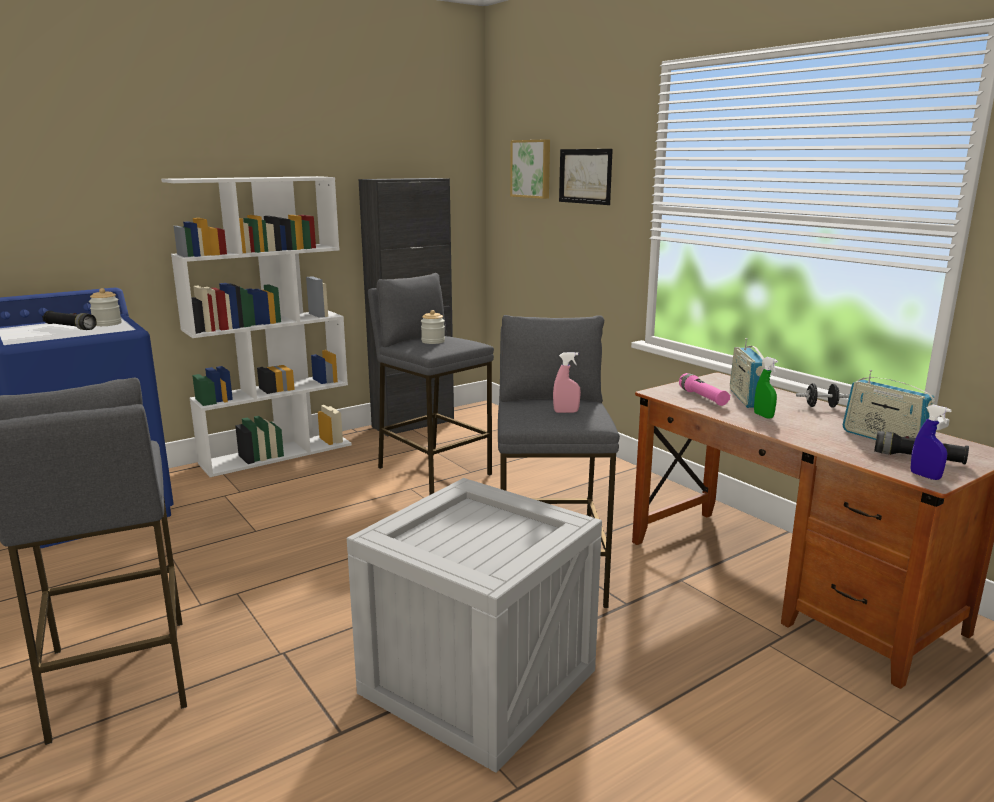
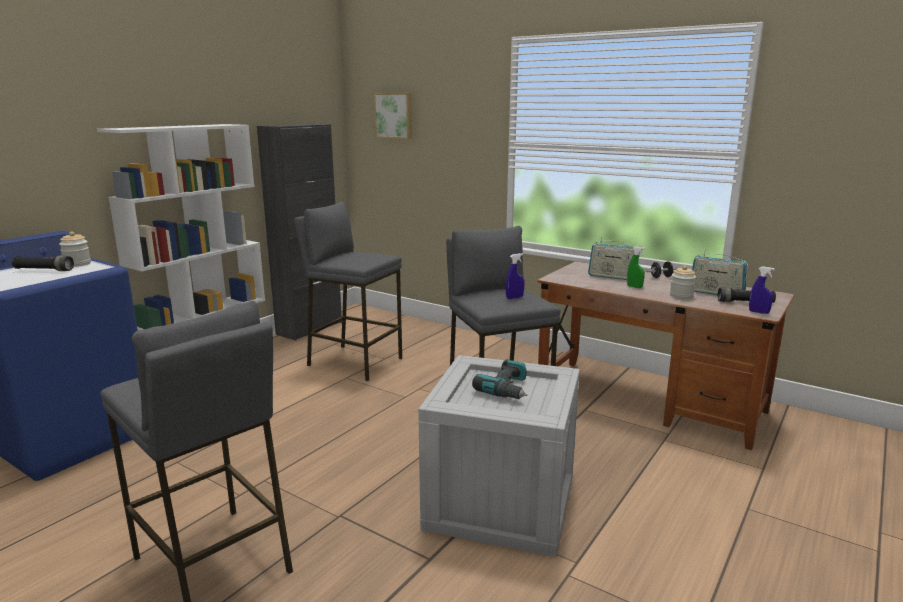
camera: 20 degrees left, 0 degrees up
(433, 341) = (353, 257): jar -> jar (681, 296)
(486, 532) = (507, 389): none -> power drill
(566, 412) = (514, 298): pink spray bottle -> blue spray bottle
(585, 176) = (445, 121): picture -> none
(702, 397) = (585, 279): pink flashlight -> none
(746, 398) = (612, 277): radio -> radio turned 45 degrees counterclockwise

